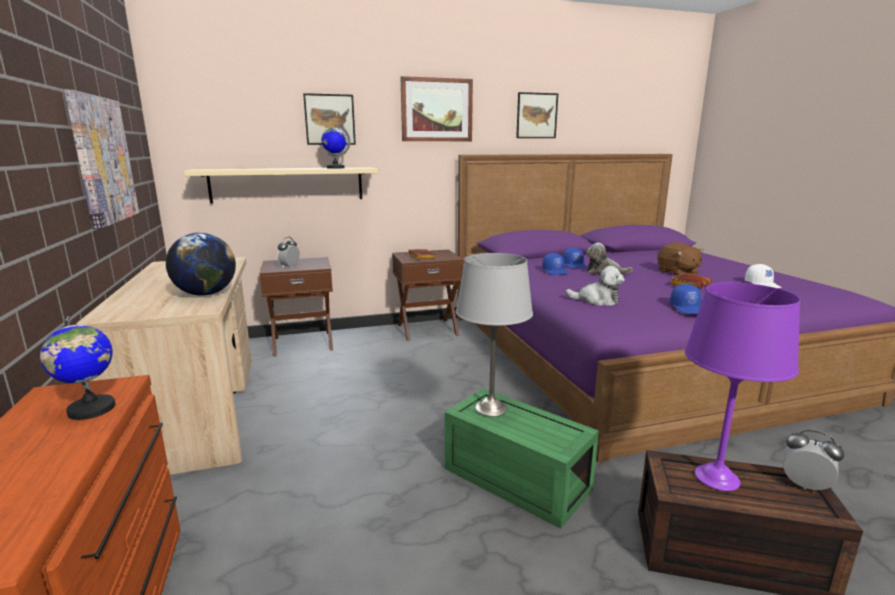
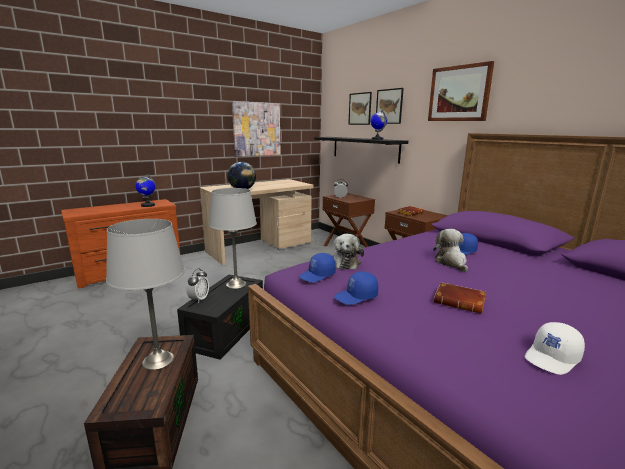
camera: 70 degrees right, 0 degrees up
(287, 184) = (364, 149): beige shelf -> black shelf
(513, 479) = (225, 330): green storage box -> black storage box
(536, 115) = (568, 90): picture -> picture (360, 109)
(555, 271) = (423, 246): blue cap -> blue cap (317, 275)
(677, 273) = (520, 298): brown plush toy -> none
(716, 477) = (159, 360): purple table lamp -> grey table lamp
(805, 485) = (143, 403): alarm clock -> alarm clock (199, 299)

